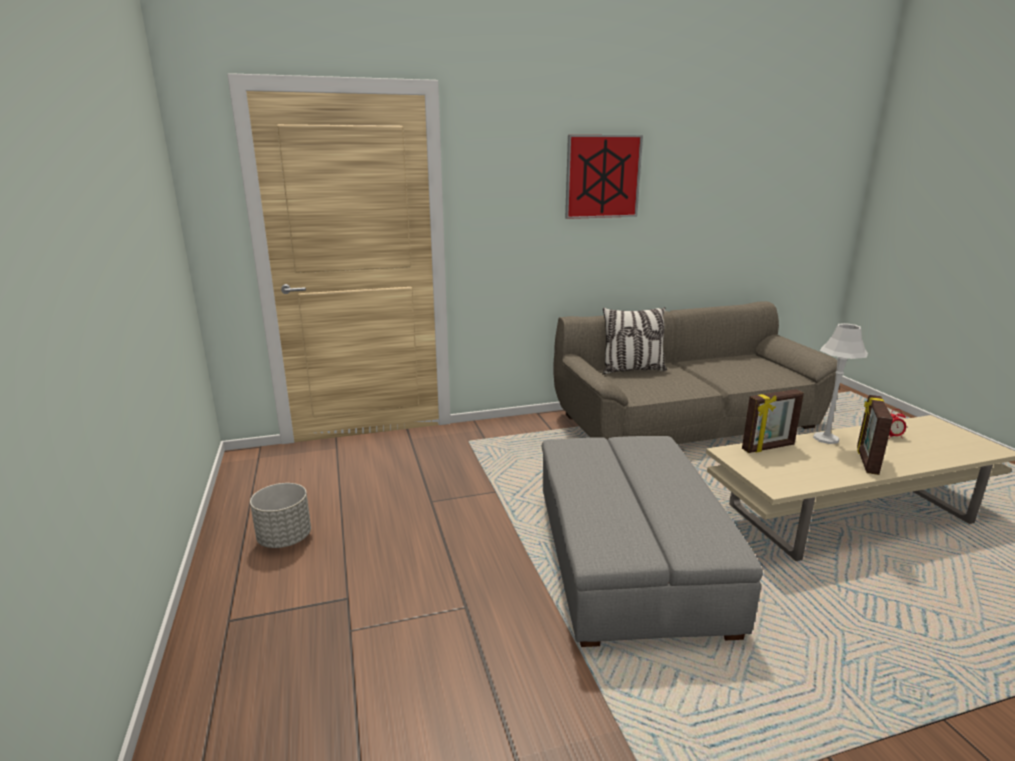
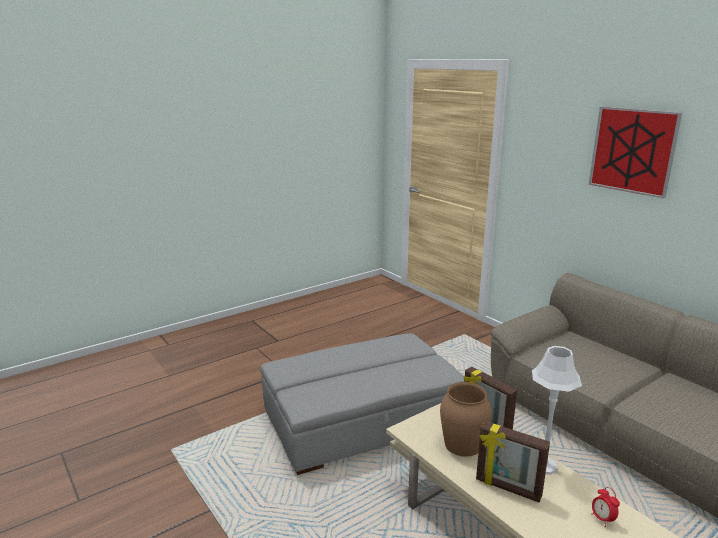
camera: 70 degrees right, 0 degrees up
(285, 538) = (314, 313): grey planter -> none
(632, 370) = (602, 350): pillow -> none
(800, 464) = (463, 444): none -> brown vase
(866, 461) = (508, 488): picture frame -> picture frame turned 150 degrees counterclockwise

